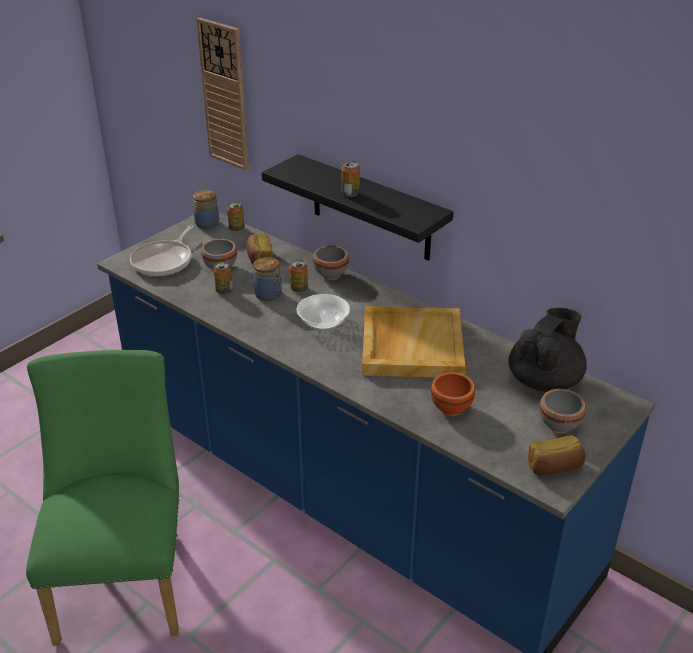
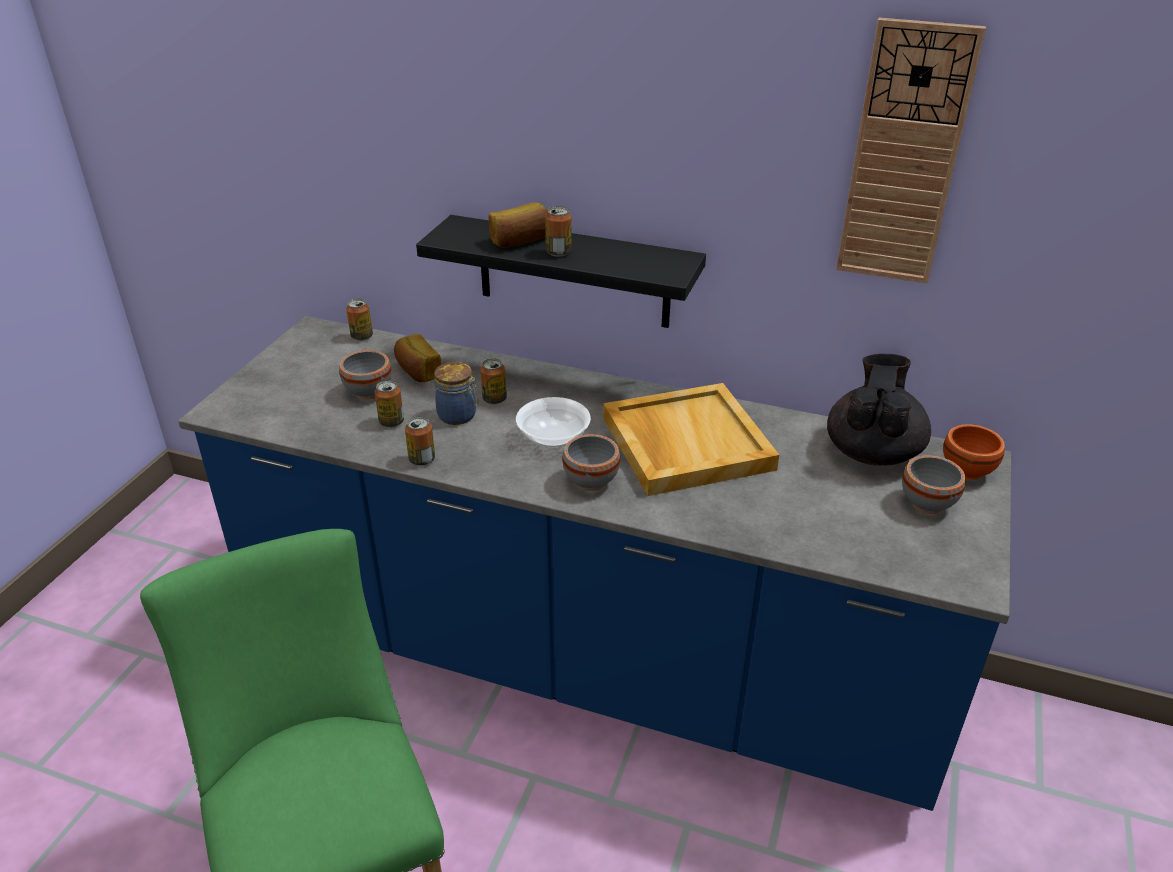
camera: 20 degrees left, 0 degrees up
(164, 261) = (281, 398): frying pan -> none
(206, 223) = (315, 337): jar -> none
(225, 95) = (321, 148): wall clock -> wall clock (904, 157)
(229, 319) = (422, 460): none -> can
(330, 275) = (526, 374): grey bowl -> grey bowl (591, 483)
(452, 409) = (789, 514): brown bowl -> brown bowl (969, 471)
(554, 467) = (959, 559): bread -> bread (521, 240)

